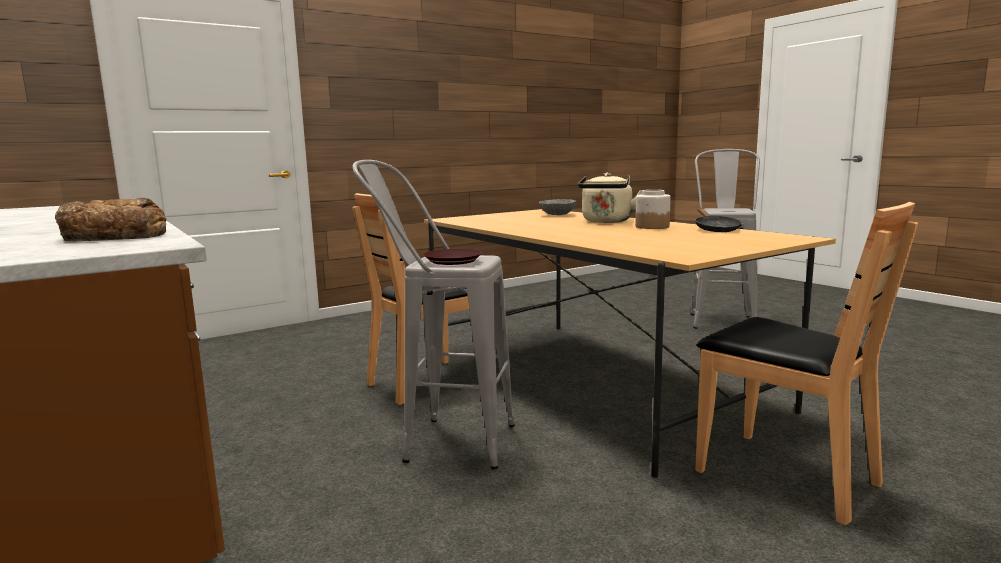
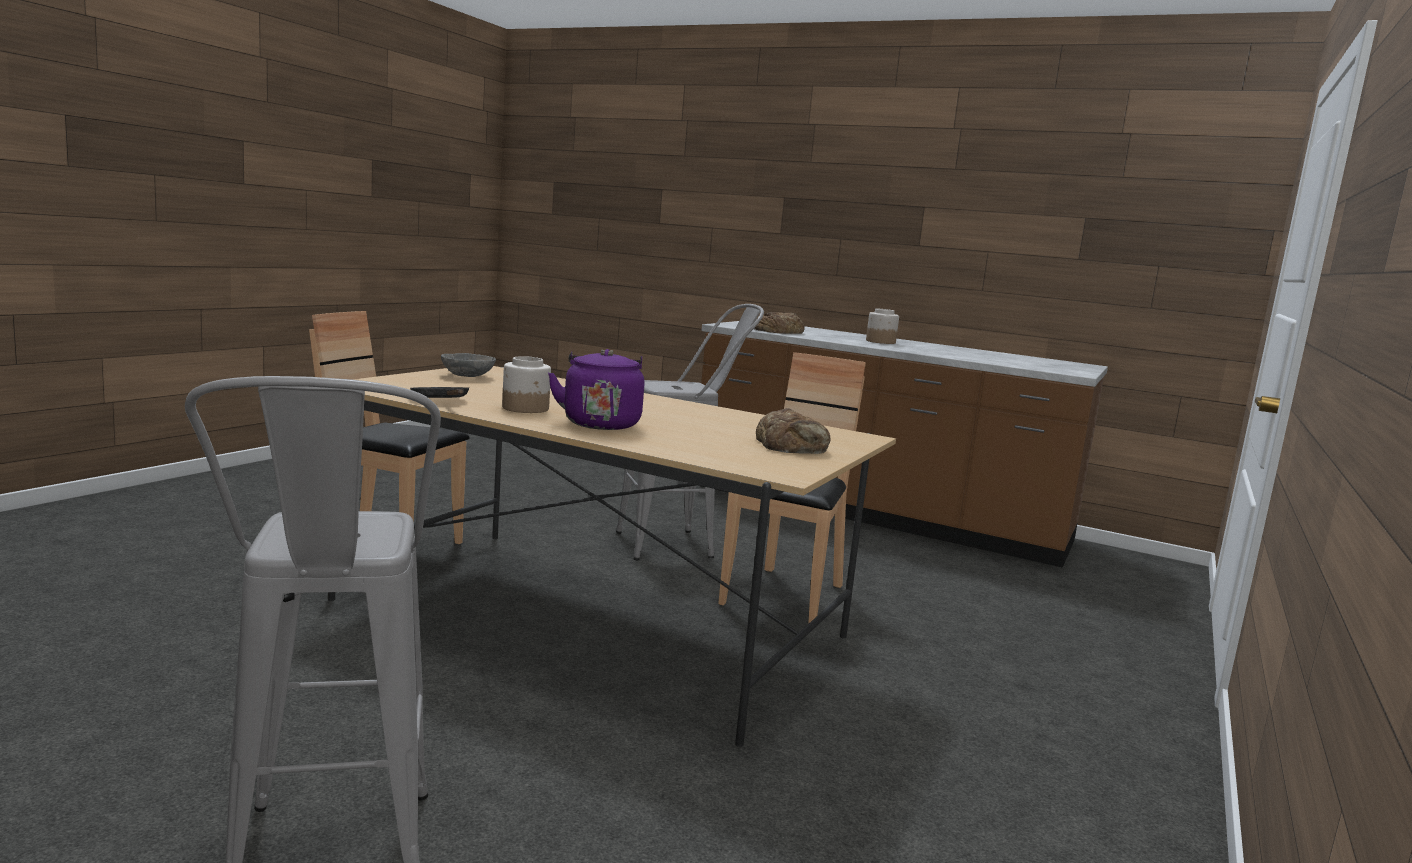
camera: 150 degrees right, 0 degrees up
(55, 224) = (880, 342): none -> jar
(453, 261) = (676, 385): brown plate -> none
(506, 216) = (792, 445): none -> bread
(557, 215) = (716, 450): grey bowl -> grey bowl (468, 376)
(606, 221) = (600, 423): beige kettle -> purple kettle

